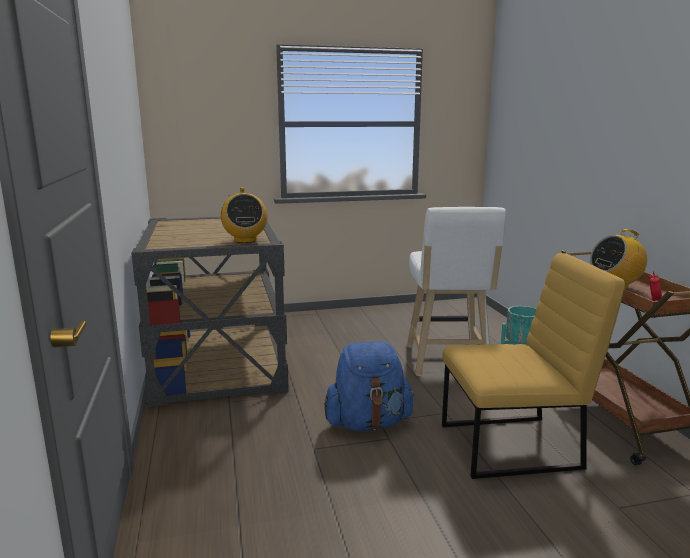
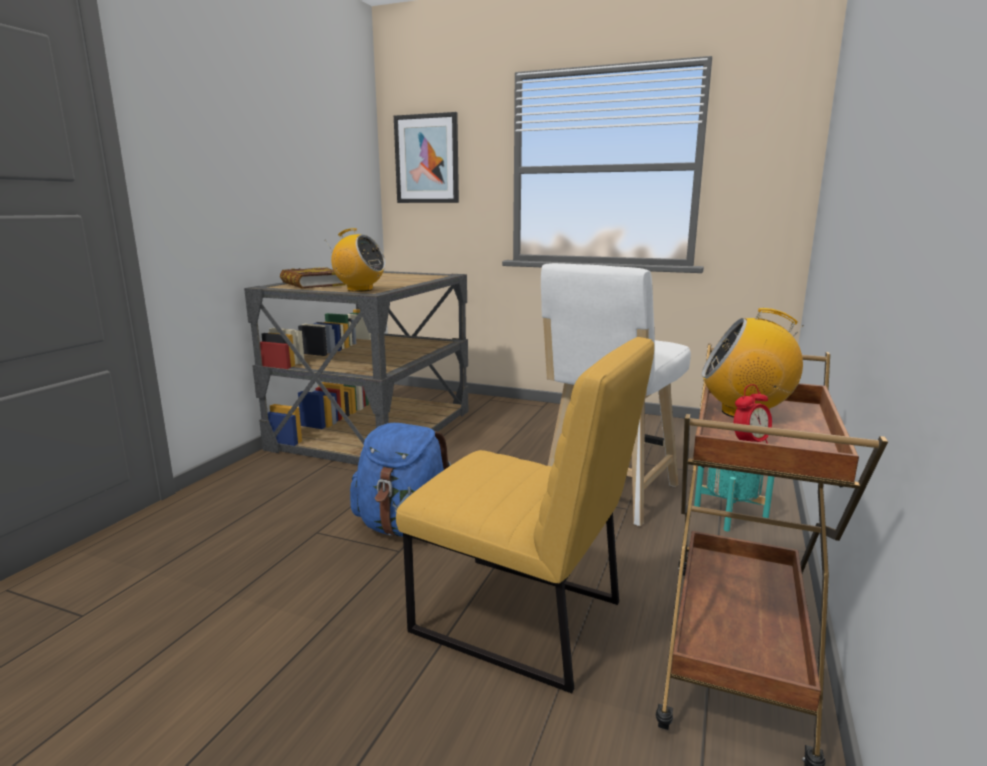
camera: 35 degrees right, 0 degrees up
(178, 239) = (312, 284): none -> book
(194, 112) = (427, 159): none -> picture
(245, 240) = (359, 289): radio -> radio turned 90 degrees counterclockwise

